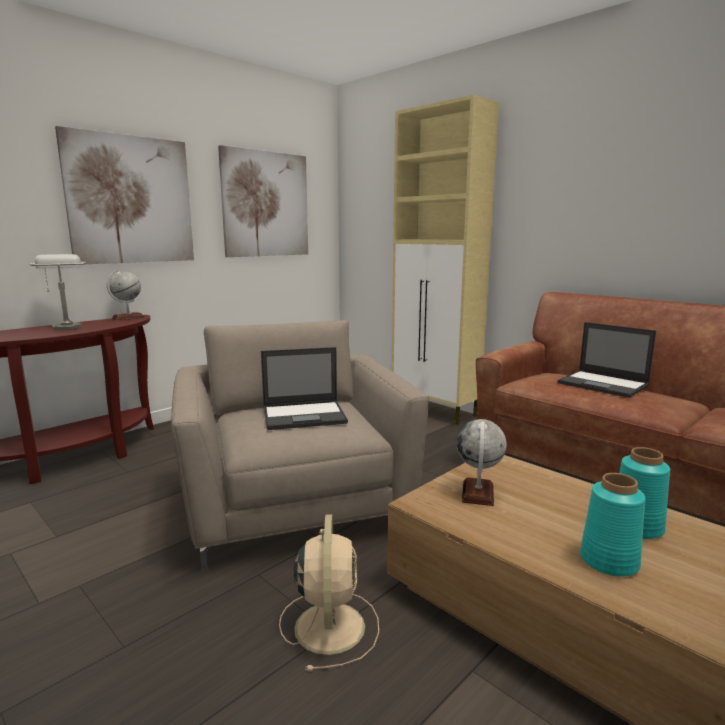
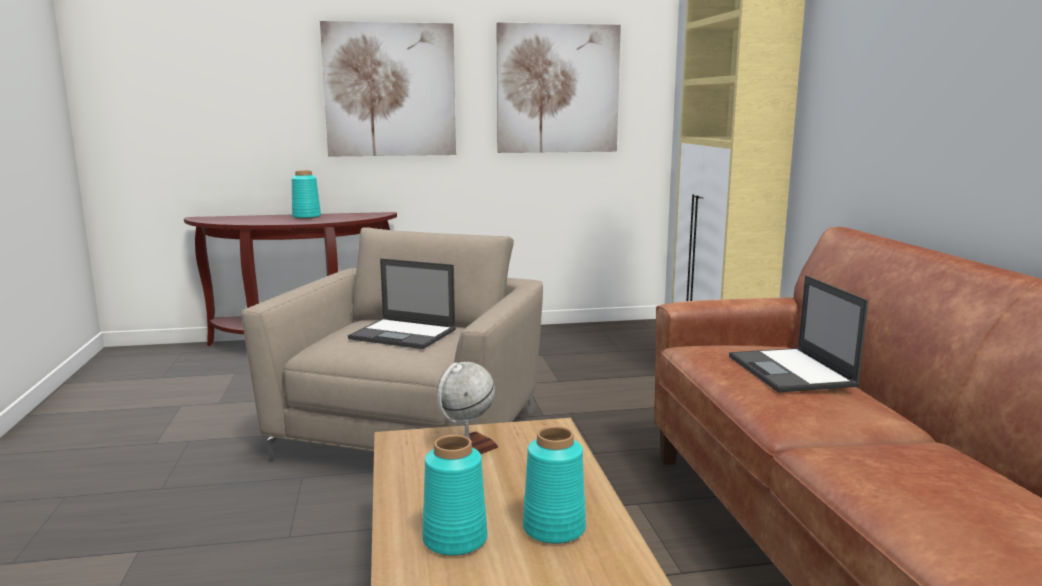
camera: 35 degrees right, 0 degrees up
(66, 326) = (306, 217): grey table lamp -> turquoise vase
(128, 317) = (372, 213): globe -> none
(329, 625) = (295, 532): beige fan -> none

